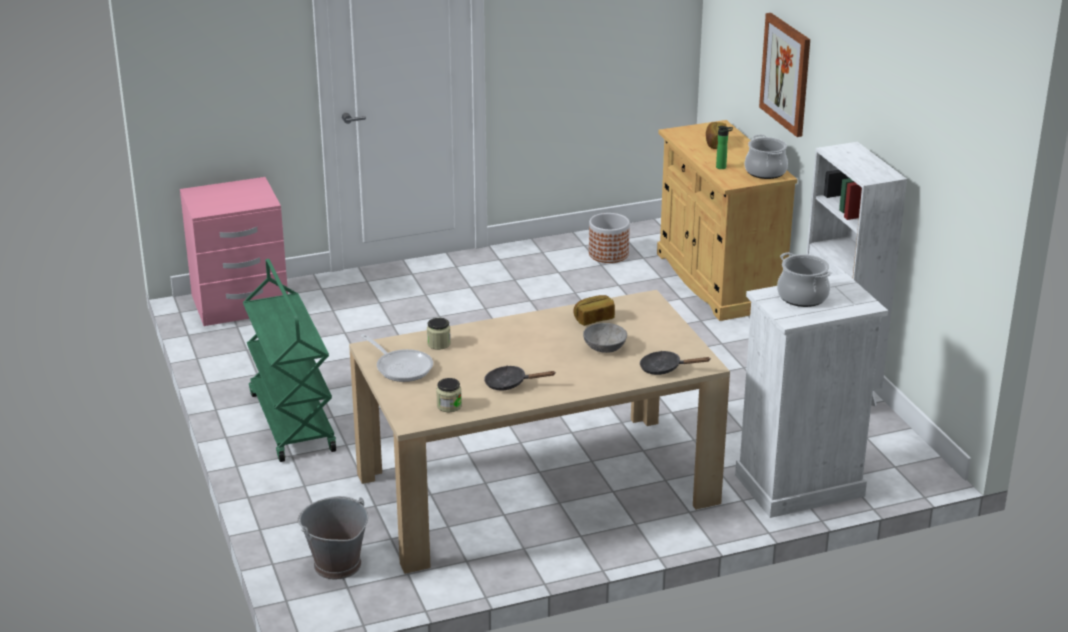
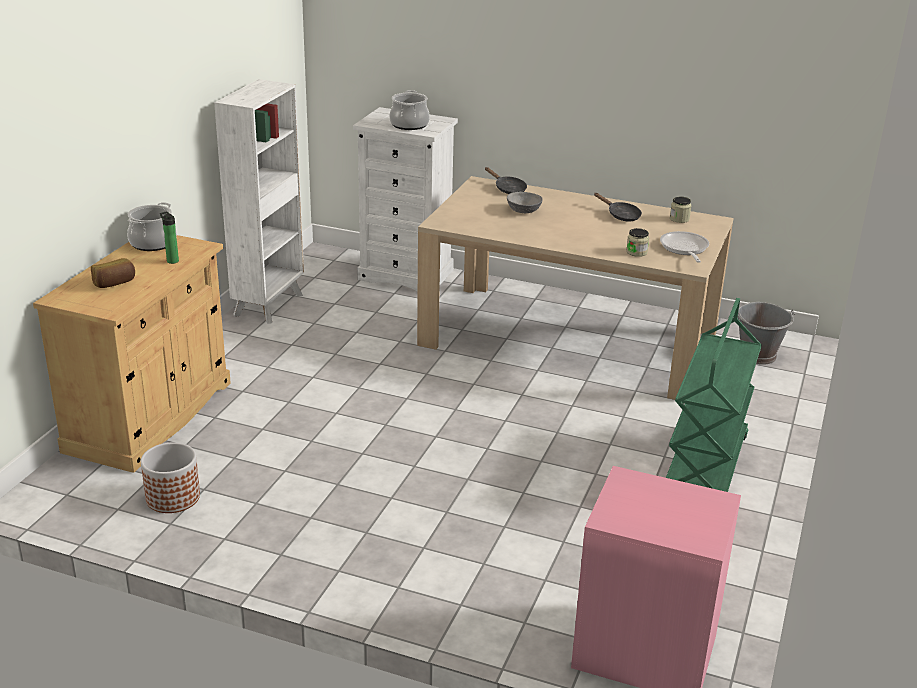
camera: 140 degrees left, 0 degrees up
(594, 319) = (499, 226): bread -> none
(786, 74) = (104, 146): picture -> none

